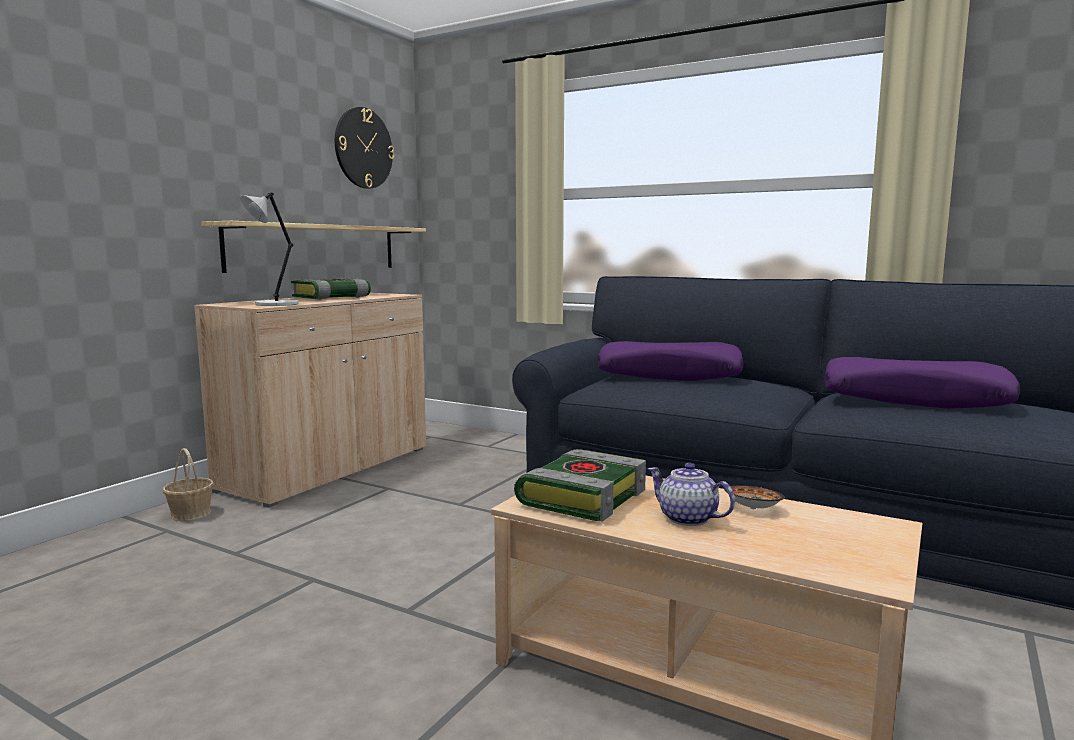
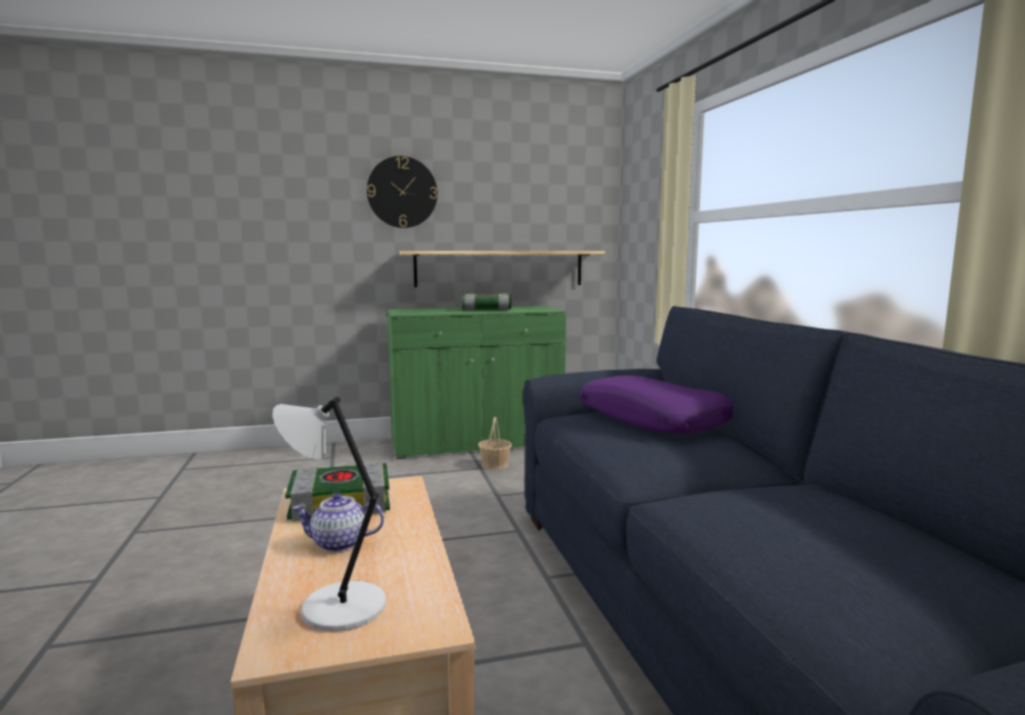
camera: 45 degrees right, 0 degrees up
(191, 513) = (359, 450): basket -> basket (495, 465)
(274, 304) = (420, 312): grey table lamp -> grey table lamp (338, 607)
(329, 469) = (476, 443): beige cabinet -> green cabinet
(363, 148) = (555, 184): wall clock -> wall clock (402, 192)
(686, 518) = (339, 544): teapot -> teapot turned 90 degrees counterclockwise
(753, 508) = (400, 558): bowl -> none
(914, 399) = (817, 517): purple pillow -> none

